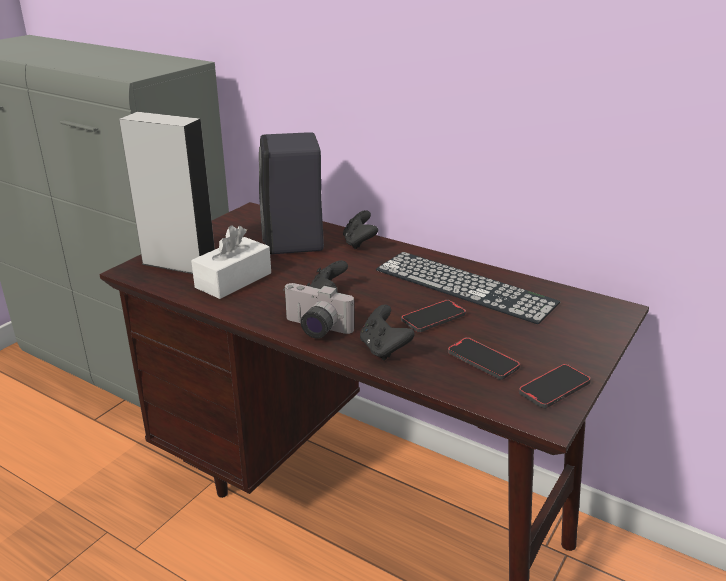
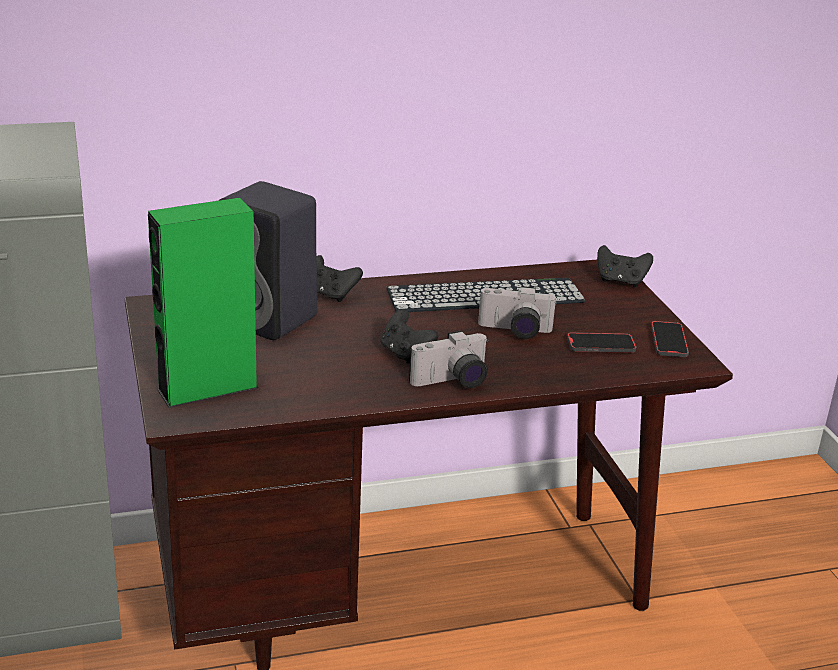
camera: 50 degrees left, 0 degrees up
(179, 264) = (207, 388): grey speaker -> green speaker
(233, 280) = (297, 378): white tissue box -> none
(383, 349) = (528, 371): black game controller -> black game controller (620, 281)
(433, 318) = (514, 331): phone -> camera

